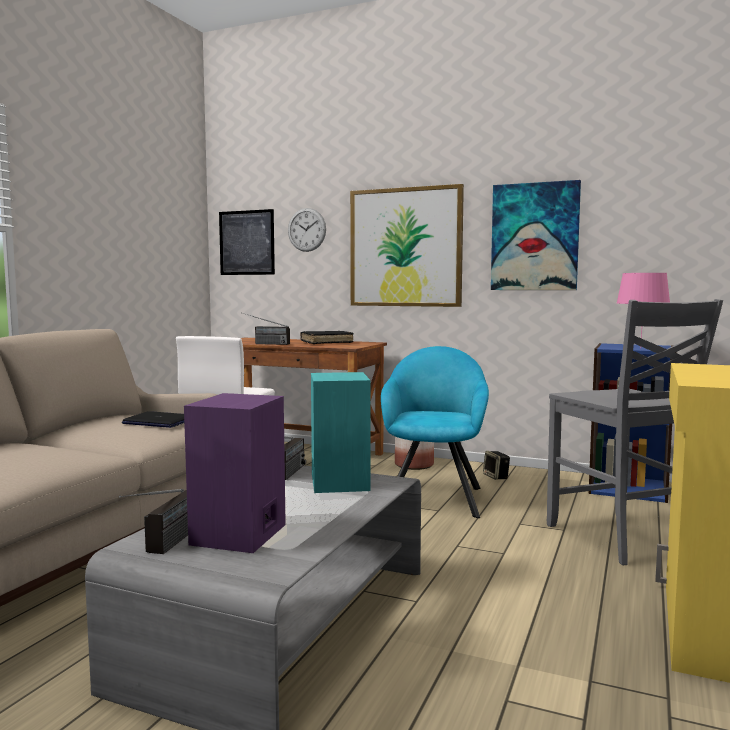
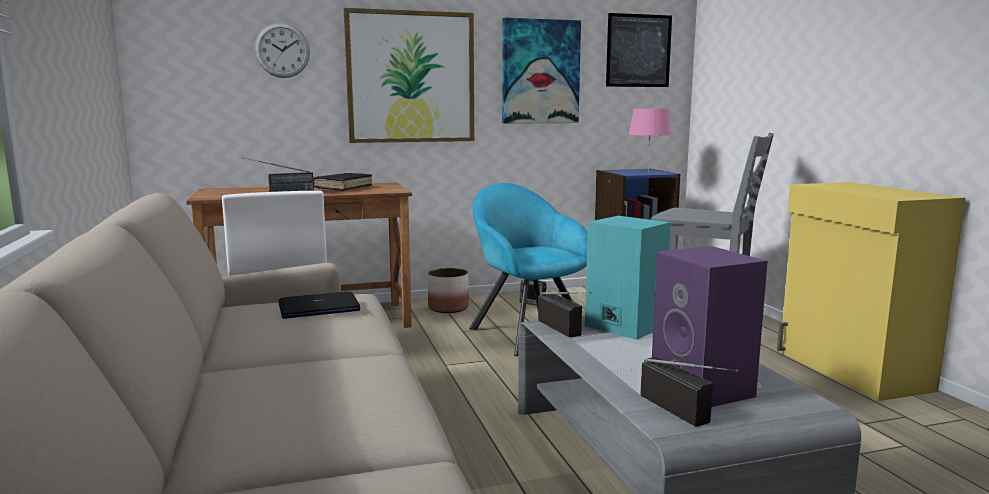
camera: 40 degrees left, 5 degrees up
(247, 242) = (189, 63): picture -> picture (638, 51)

